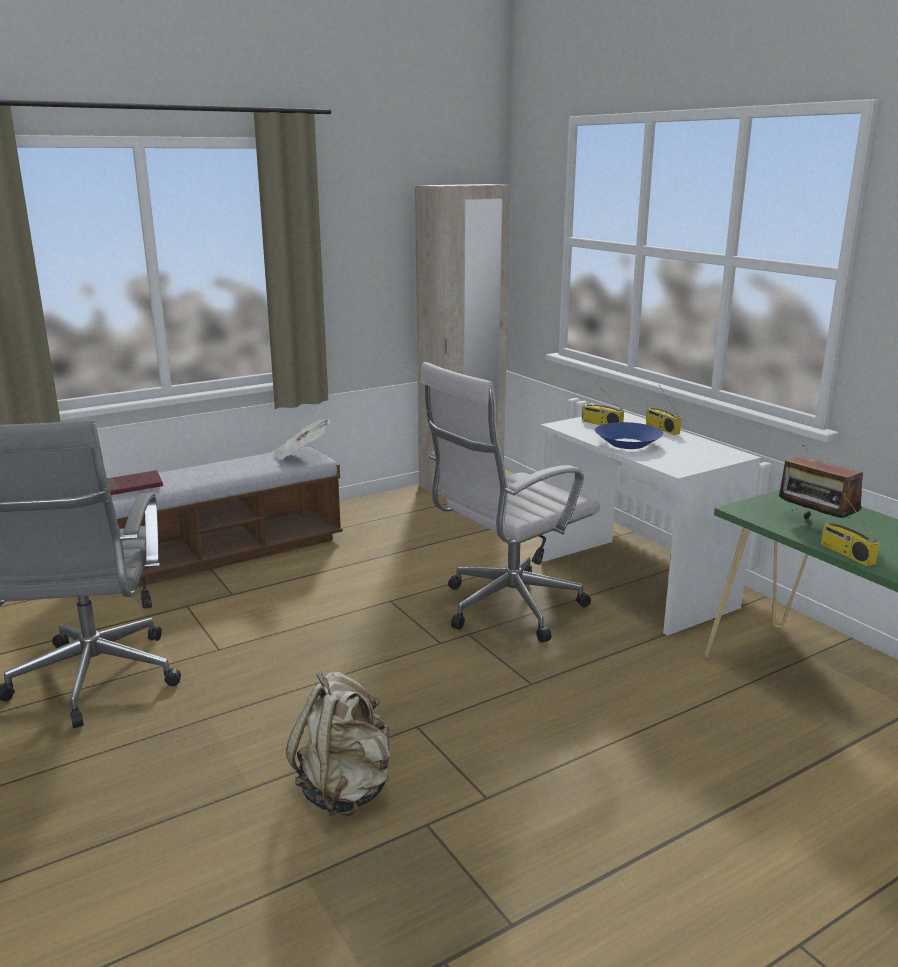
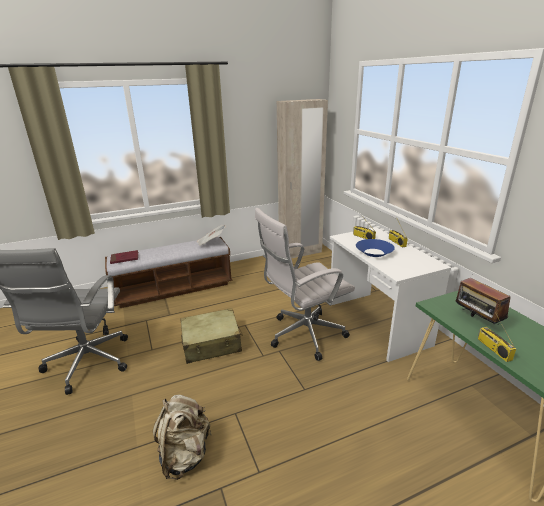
camera: 10 degrees right, 5 degrees up
(336, 632) = (212, 343): none -> beige suitcase

